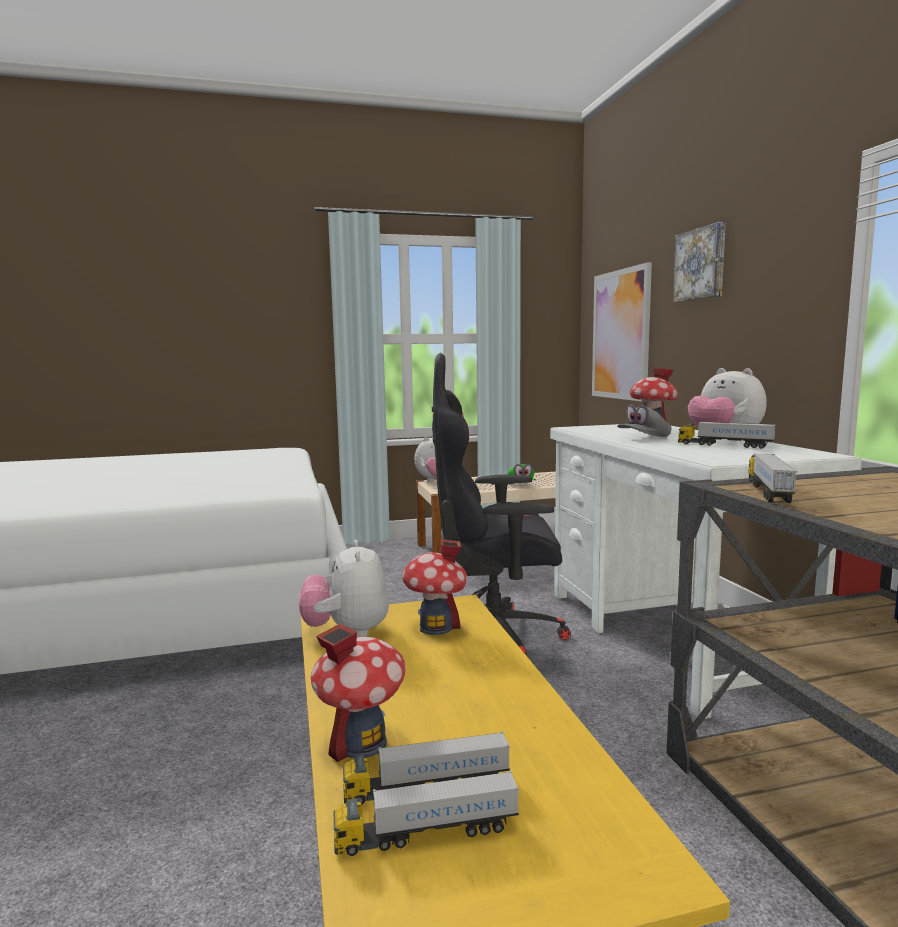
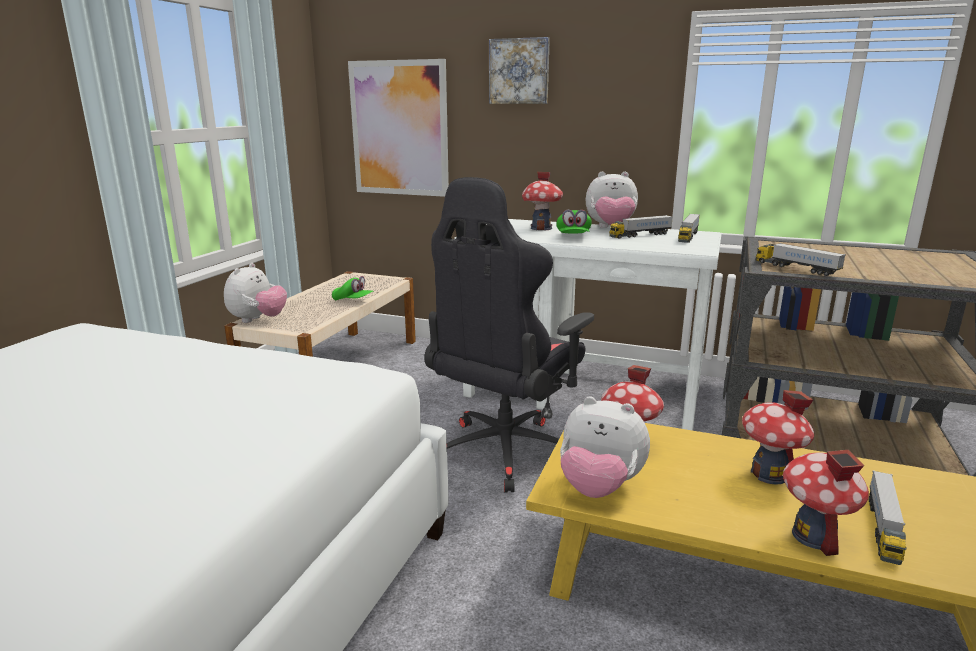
camera: 55 degrees left, 10 degrees up
(427, 834) = (936, 544): toy truck -> toy truck (688, 236)
(472, 700) = (769, 474): none -> toy house
(644, 438) = (573, 237): grey cap -> green cap

